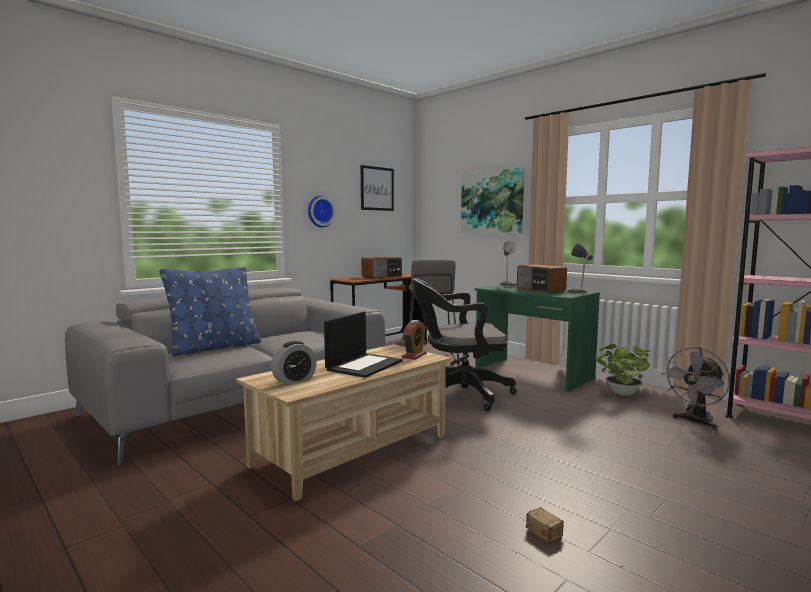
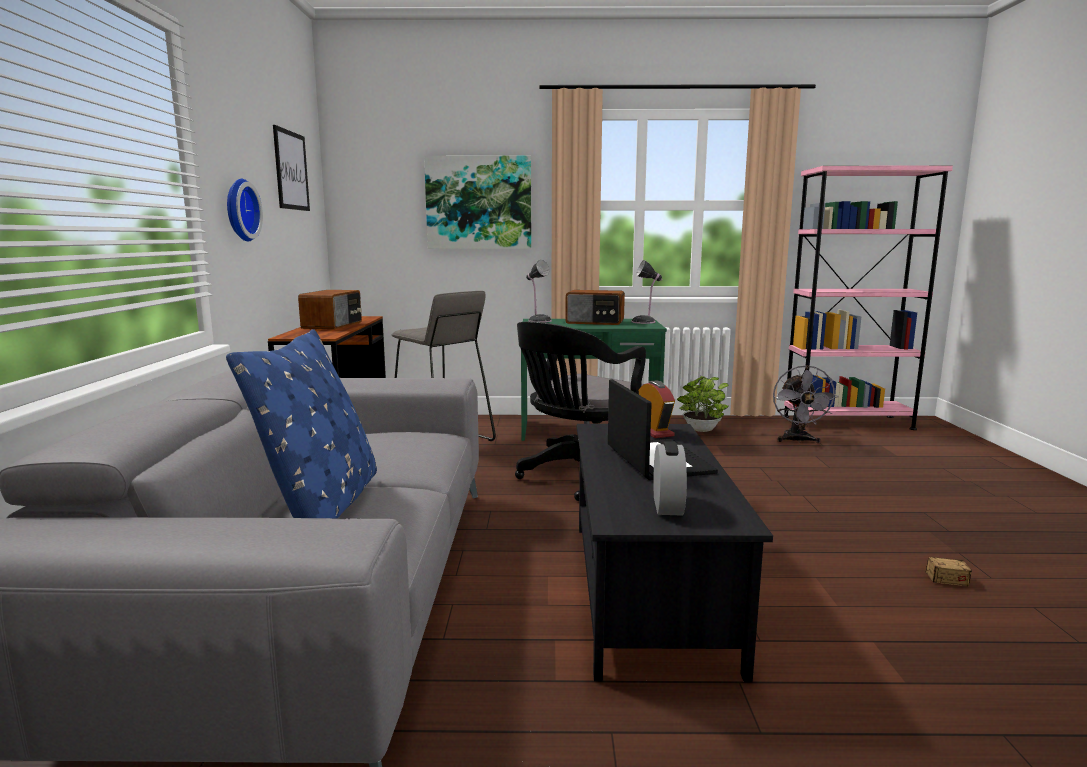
camera: 45 degrees left, 5 degrees up
(352, 450) = (646, 589): beige coffee table -> black coffee table

